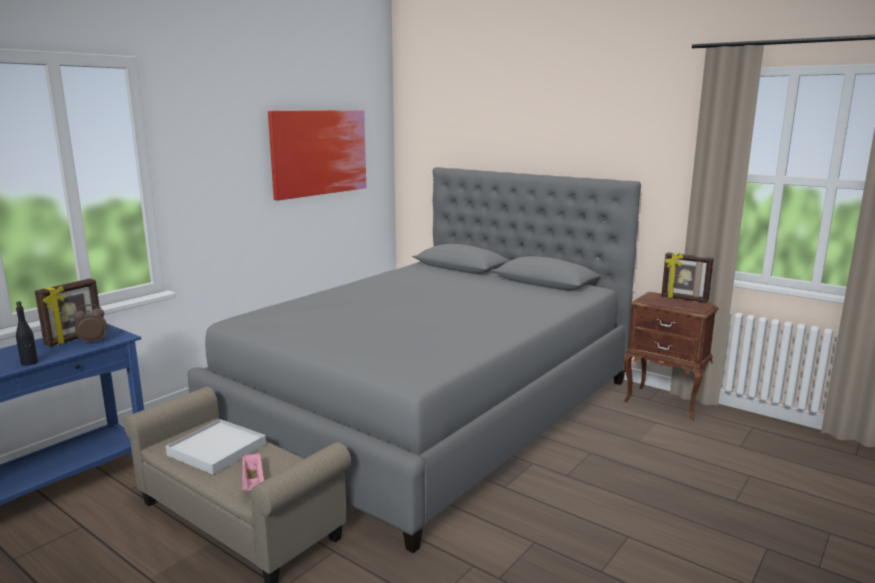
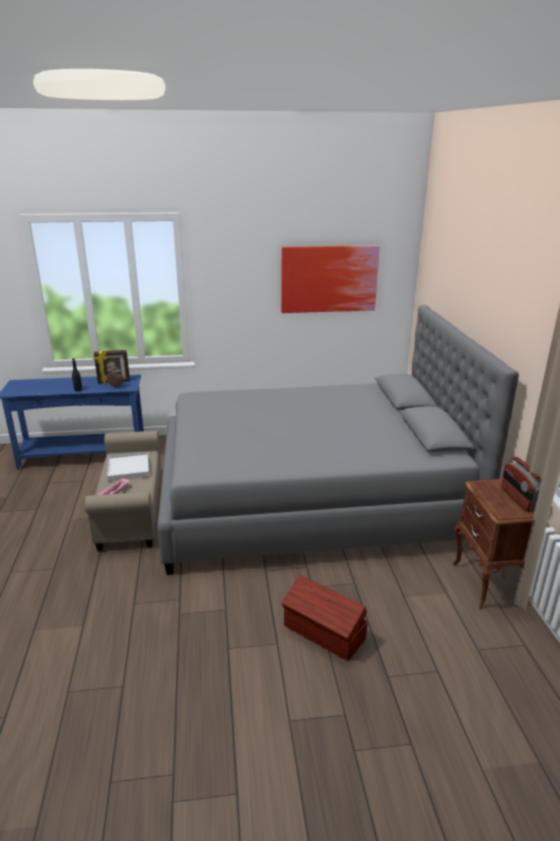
camera: 45 degrees right, 10 degrees up
(643, 503) = (324, 633): none -> brown storage box
(684, 299) = (518, 499): picture frame -> radio

